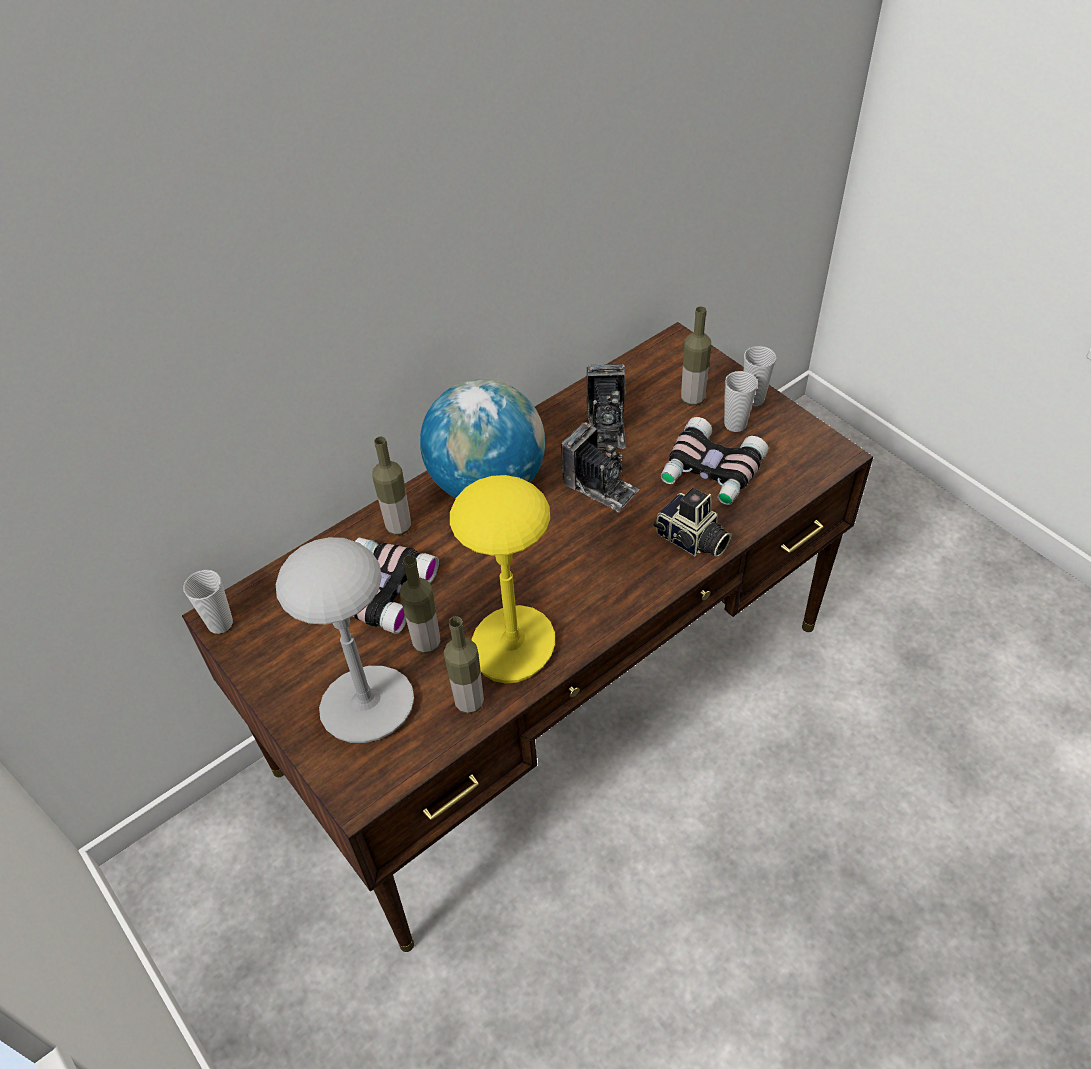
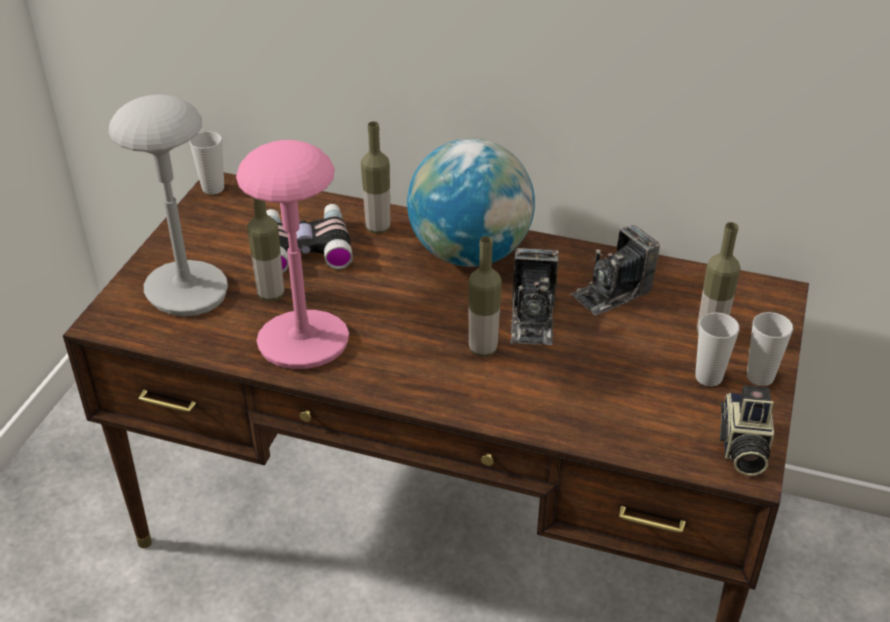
camera: 55 degrees right, 10 degrees down
(469, 702) = (228, 342): bottle -> bottle (483, 349)
(513, 646) = (304, 342): yellow table lamp -> pink table lamp
(691, 541) = (521, 405): camera -> camera (742, 448)
(710, 472) = (623, 384): binoculars -> none

